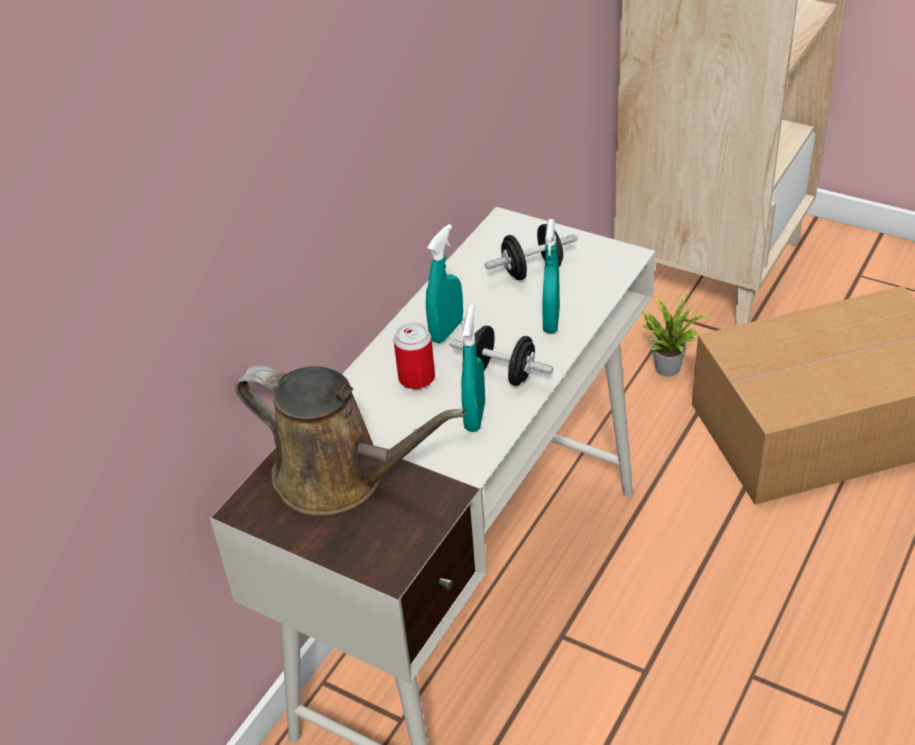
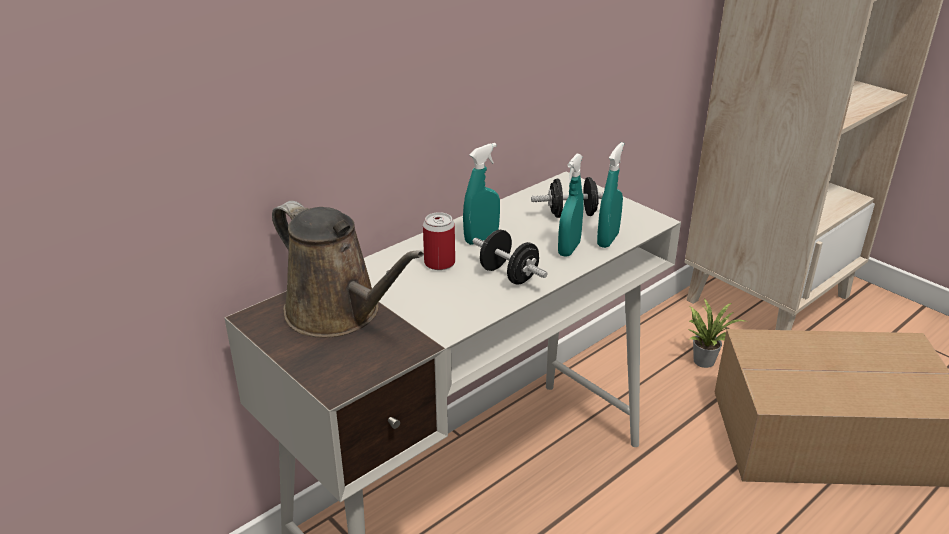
camera: 15 degrees right, 10 degrees down
(475, 416) = (470, 298): turquoise spray bottle -> turquoise spray bottle (608, 240)

